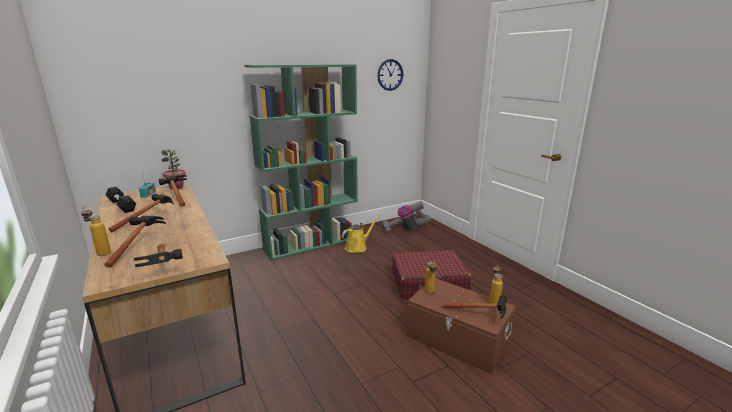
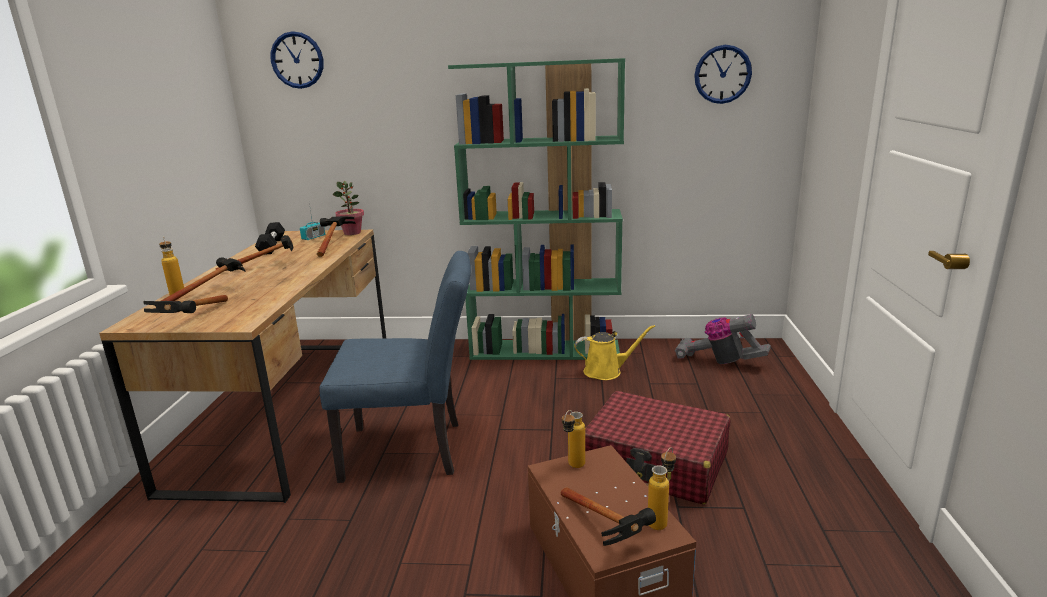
camera: 35 degrees right, 0 degrees up
(110, 56) = (297, 60): none -> wall clock
(296, 322) = (413, 450): none -> blue chair

